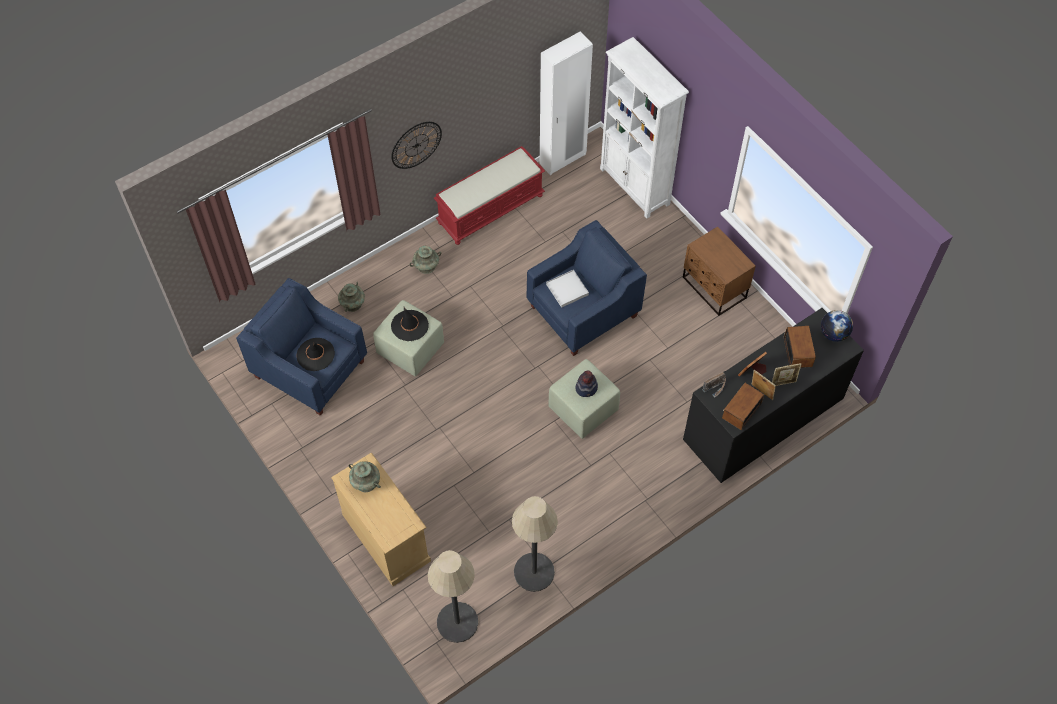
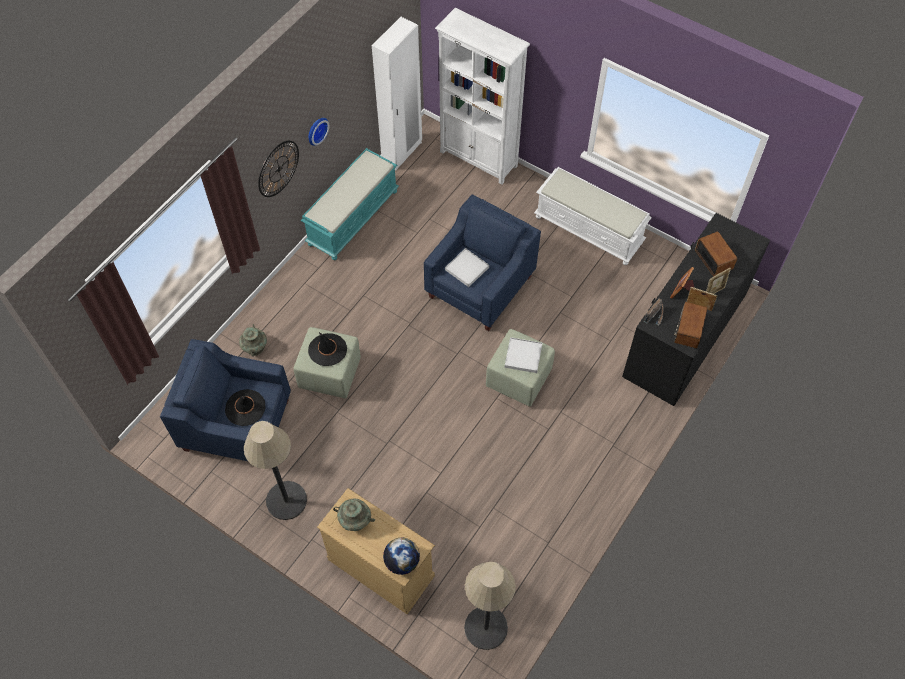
camera: 20 degrees left, 0 degrees up
(426, 266) = (313, 290): turquoise vase -> none
(465, 118) = (316, 130): none -> wall clock
(490, 208) = (353, 217): red bench -> turquoise bench
(534, 572) = (538, 551): floor lamp -> floor lamp (286, 500)
(586, 388) = (523, 356): hat -> white tray
(714, 288) = (589, 229): brown nightstand -> white bench
(834, 334) = (737, 233): globe -> globe (402, 561)

